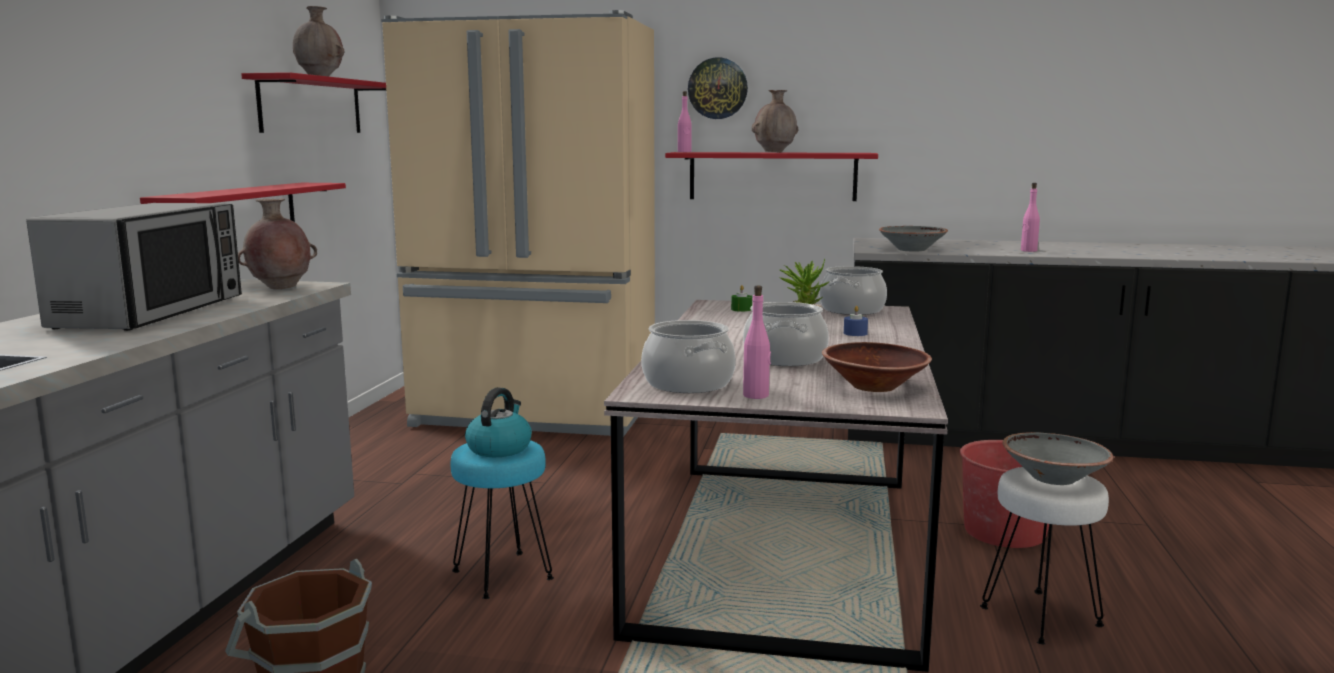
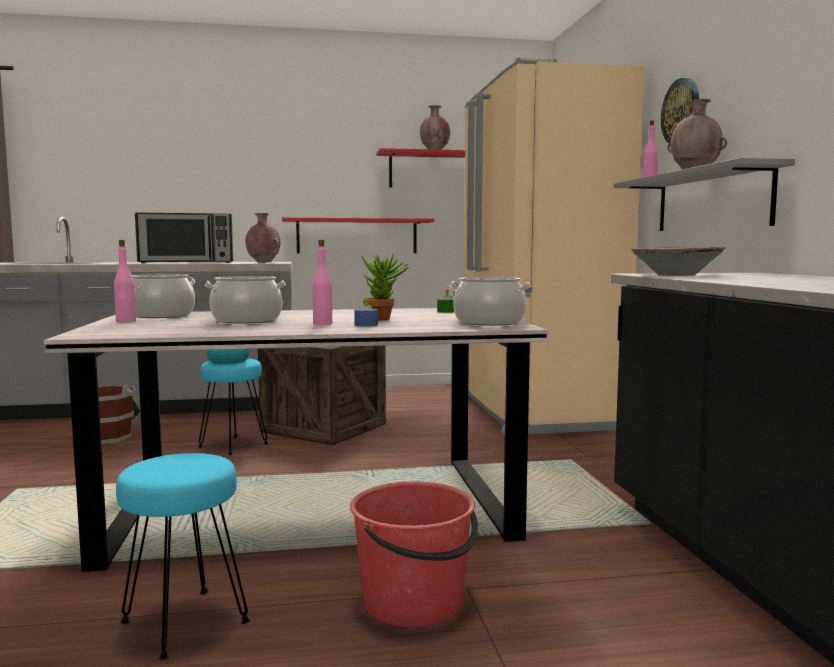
camera: 70 degrees right, 5 degrees down
(476, 513) = (324, 427): none -> crate
(772, 176) = (711, 201): red shelf -> grey shelf
(874, 386) = (151, 330): brown bowl -> none
(1028, 250) = (799, 283): pink bottle -> pink bottle (322, 323)
(1041, 617) = (183, 623): white stool -> turquoise stool
(1053, 478) = (180, 465): grey bowl -> none

